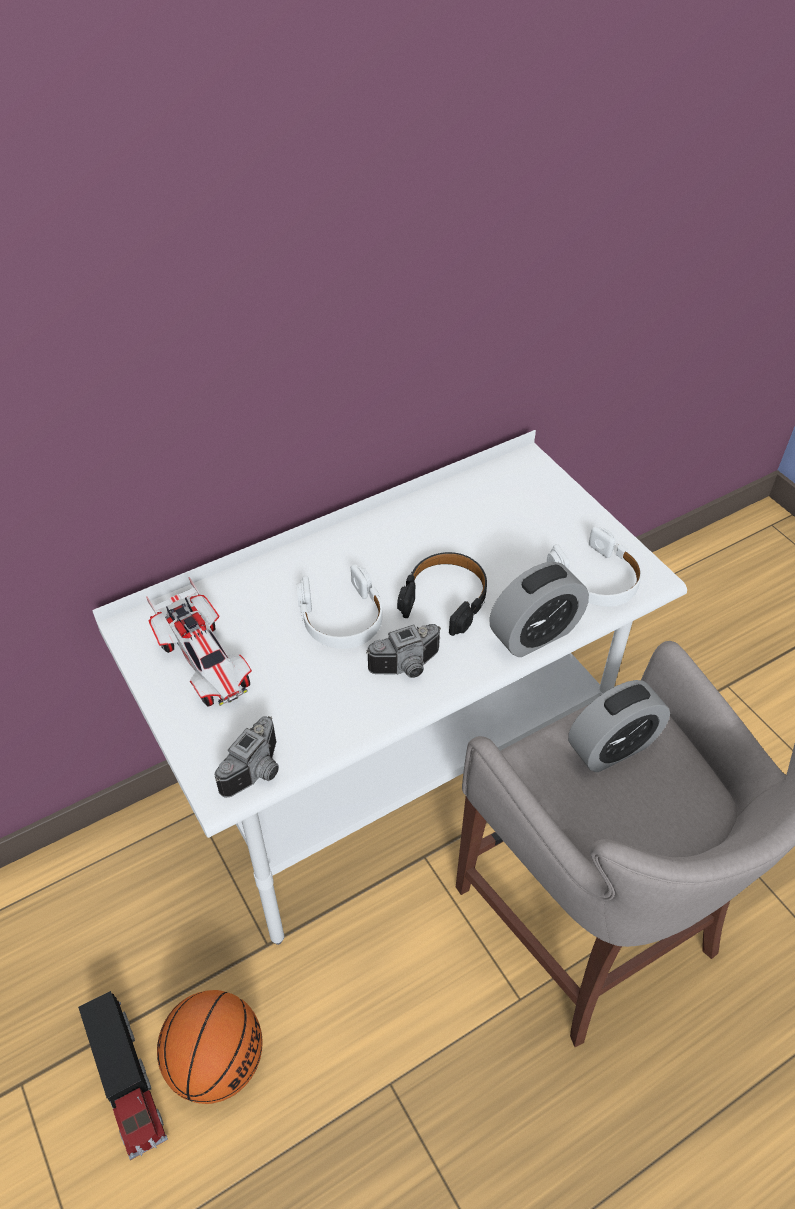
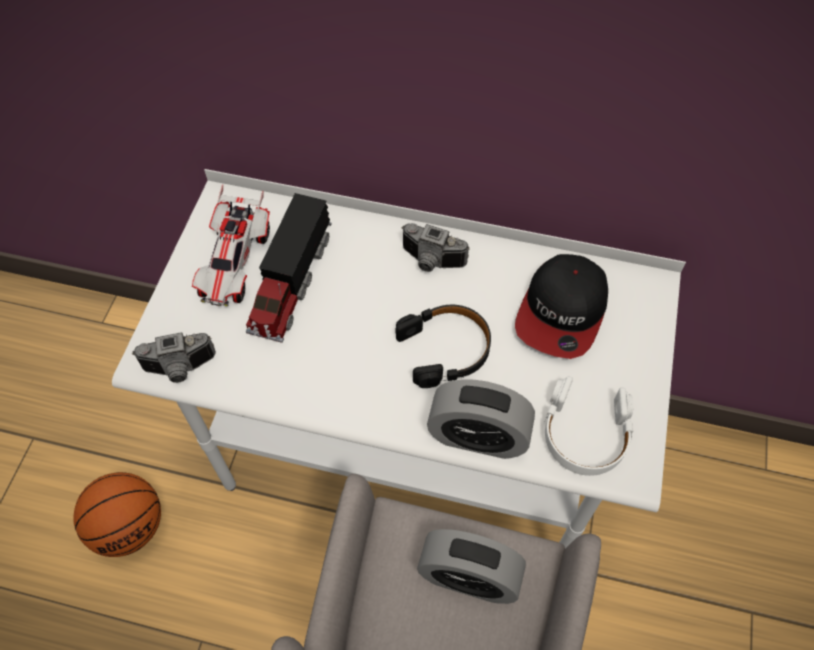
camera: 45 degrees right, 10 degrees up
(127, 1082) = (78, 490): toy truck -> toy truck (290, 282)
(341, 618) = (356, 303): white headphones -> none
(408, 668) = (355, 380): camera -> camera (430, 262)
(492, 518) = (562, 312): none -> cap

